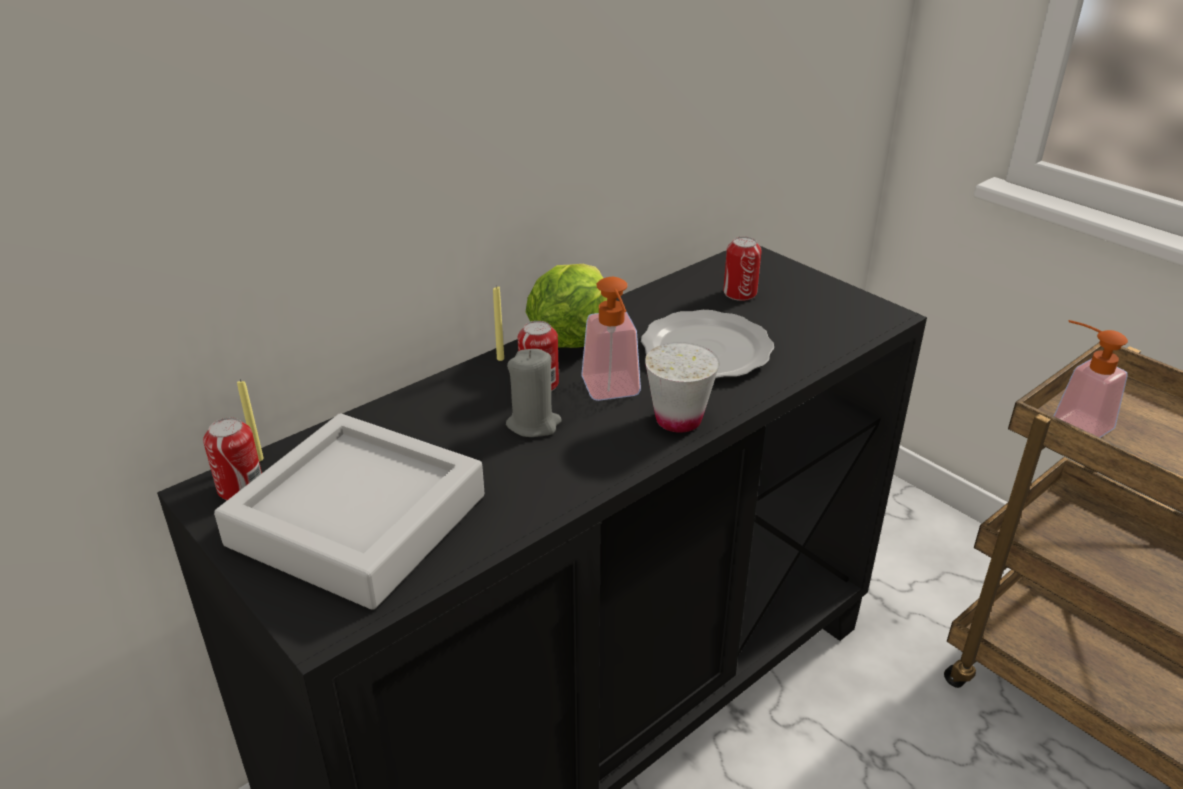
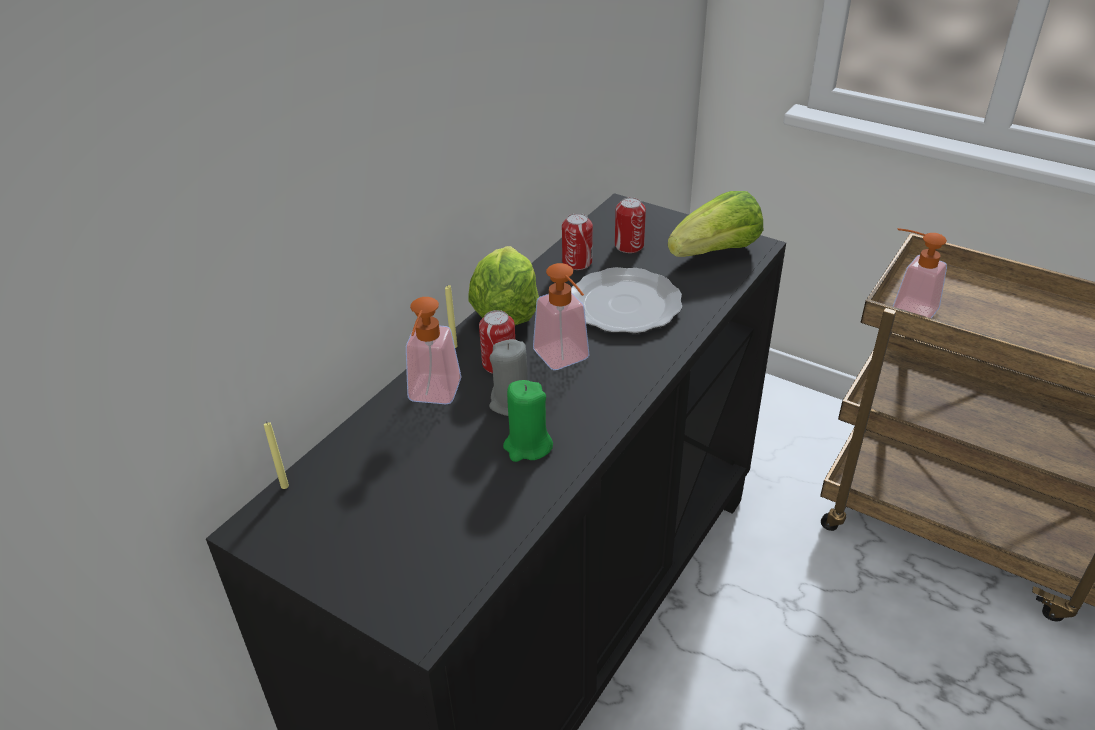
camera: 15 degrees left, 5 degrees up
(241, 488) = (283, 517): can -> can (577, 262)
(358, 520) = (404, 524): grey tray -> none
(452, 403) = (432, 397): none -> soap dispenser
(528, 470) = (527, 446): none -> green candle
(678, 420) = (630, 374): white cup -> none
(837, 314) = (716, 252): none -> lettuce

